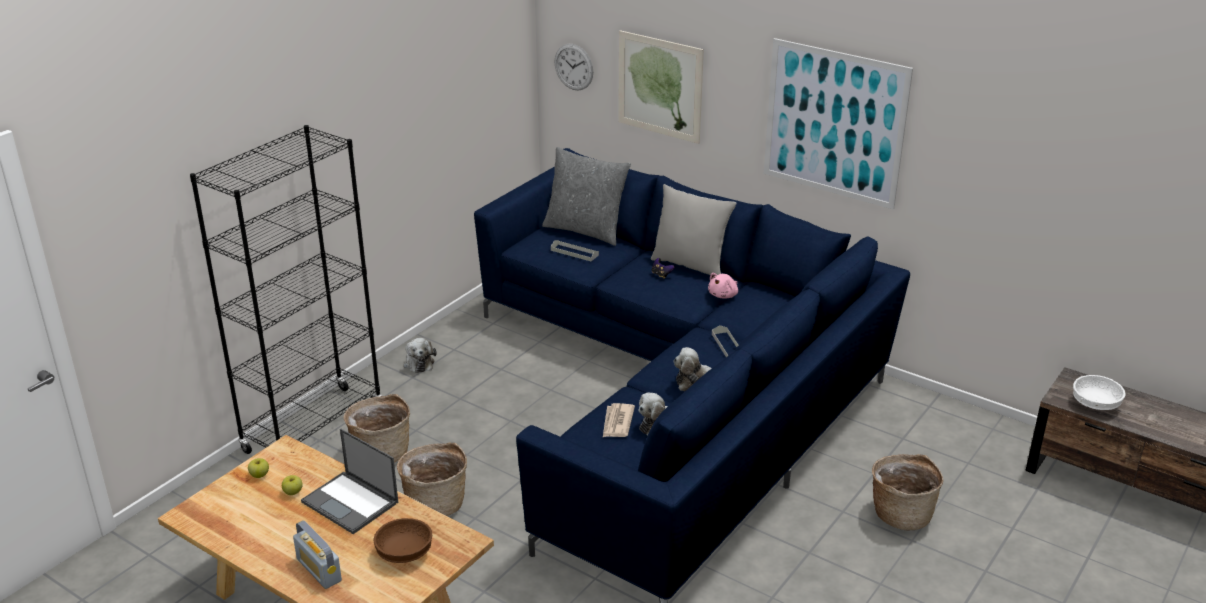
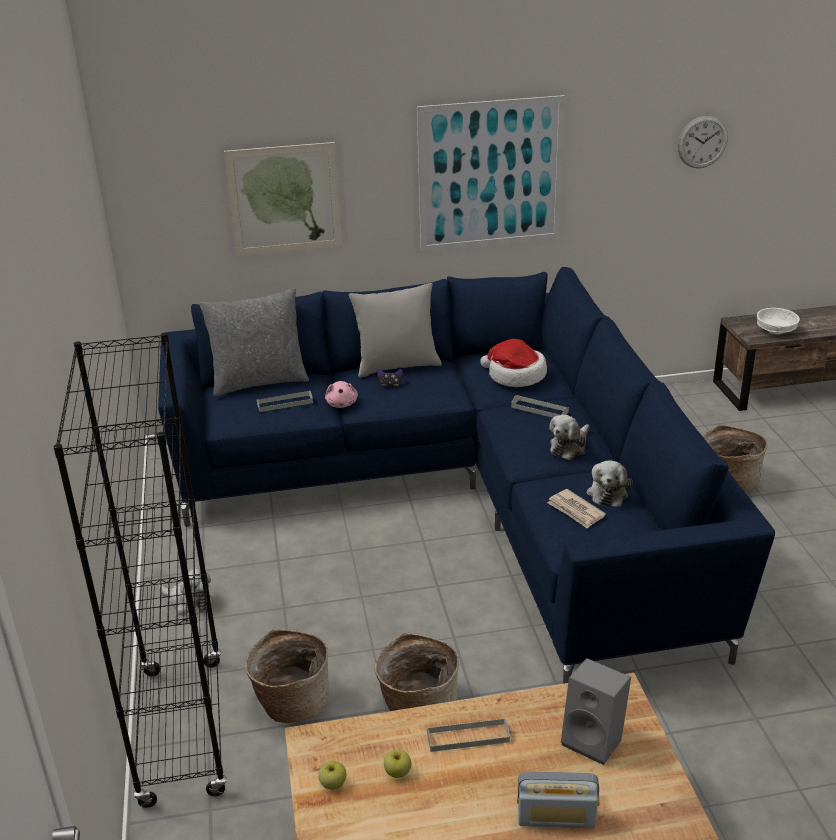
camera: 45 degrees left, 0 degrees up
(351, 502) = (468, 737): laptop -> grey tray
(405, 553) = (595, 740): brown bowl -> grey speaker
(573, 67) = (164, 212): wall clock -> wall clock (702, 142)
(724, 295) = (460, 376): pink plush toy -> pink plush toy (342, 404)
(758, 314) = (515, 375): none -> hat

